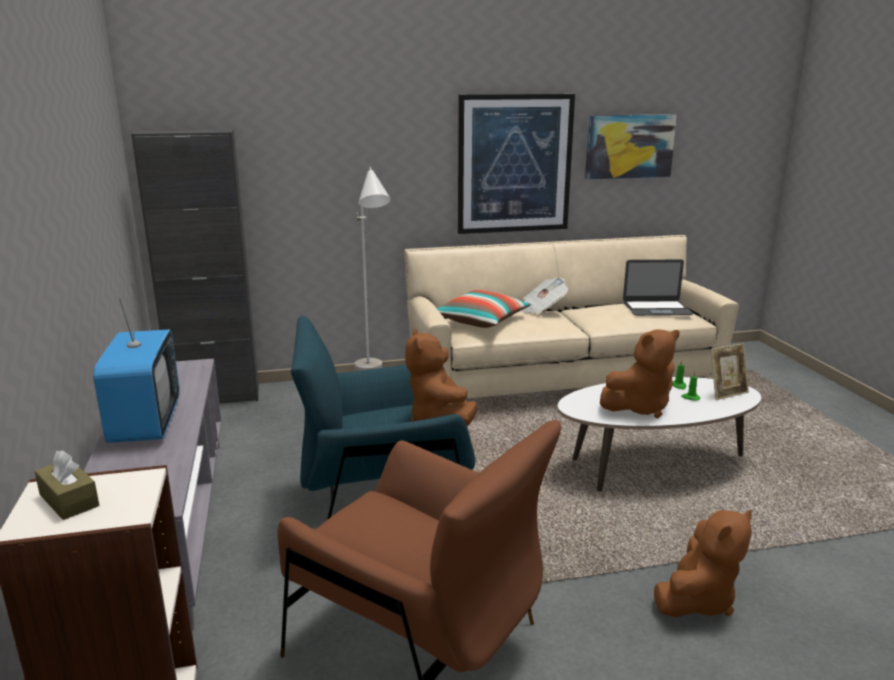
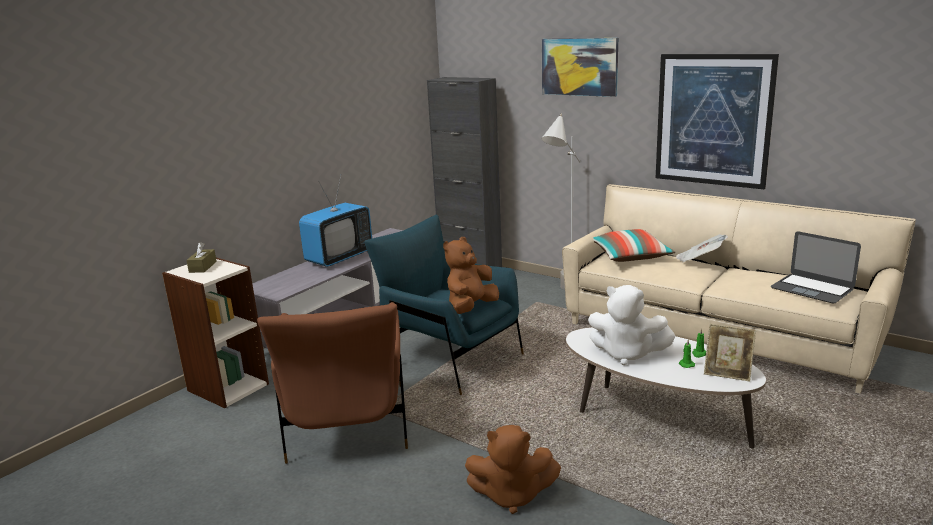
camera: 50 degrees right, 0 degrees up
(629, 146) = (846, 111): picture -> picture (579, 66)
(639, 407) = (627, 354): brown plush toy -> white plush toy

